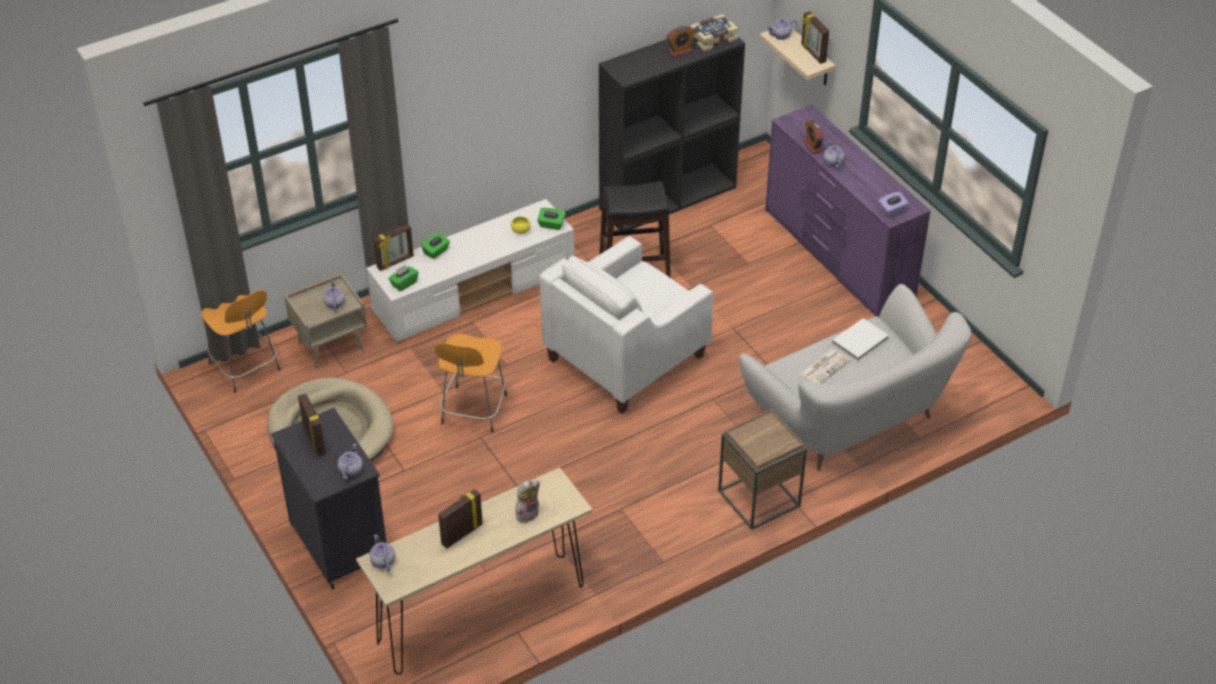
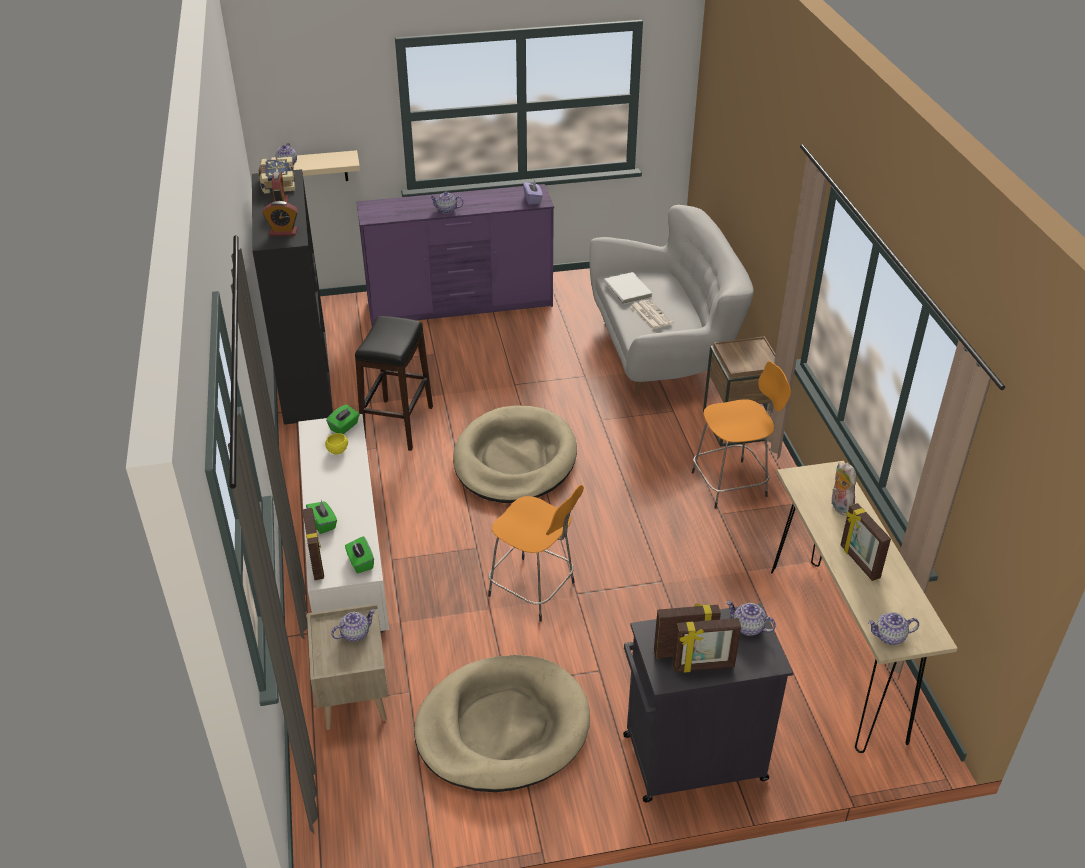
camera: 70 degrees left, 5 degrees down
(245, 368) = (340, 798): orange stool -> orange stool (731, 483)
(334, 303) = (355, 633): teapot -> teapot turned 135 degrees clockwise
(626, 357) = (515, 460): white armchair -> beige dog bed
(812, 53) = (330, 156): picture frame -> picture frame (703, 666)
(813, 146) = (416, 214): alarm clock -> alarm clock (283, 232)

